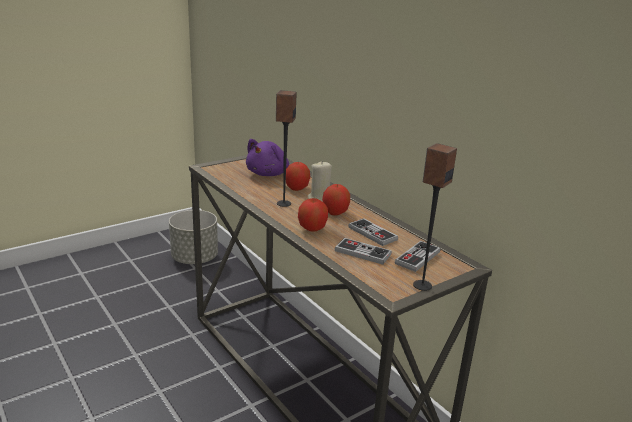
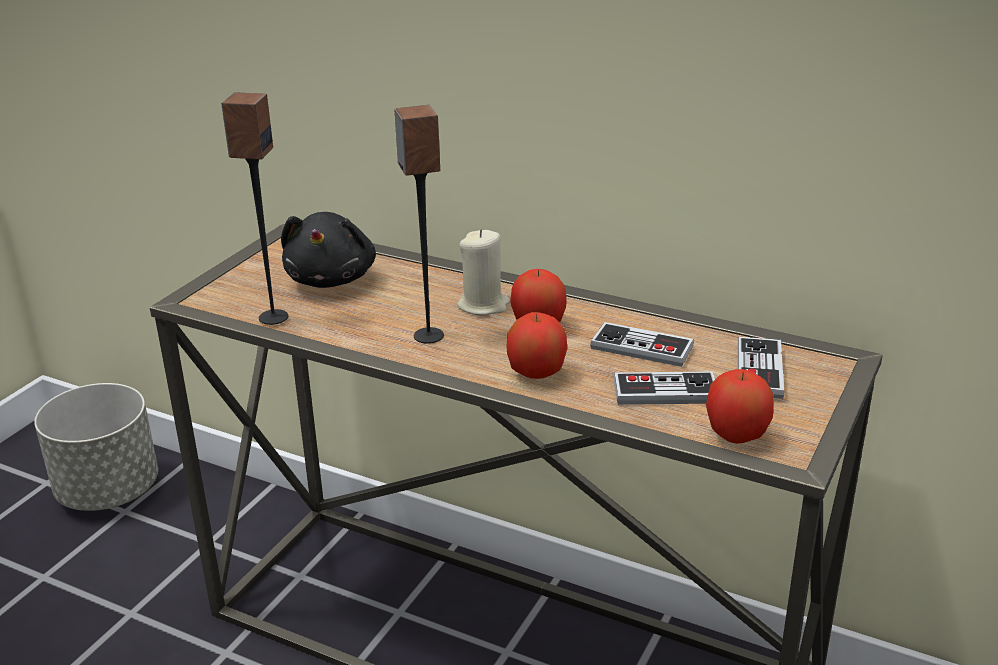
camera: 25 degrees left, 5 degrees up
(269, 174) = (332, 279): purple plush toy -> black plush toy
(297, 188) = (418, 295): apple -> apple (736, 434)
(422, 285) = (817, 421): speaker -> speaker (273, 317)

